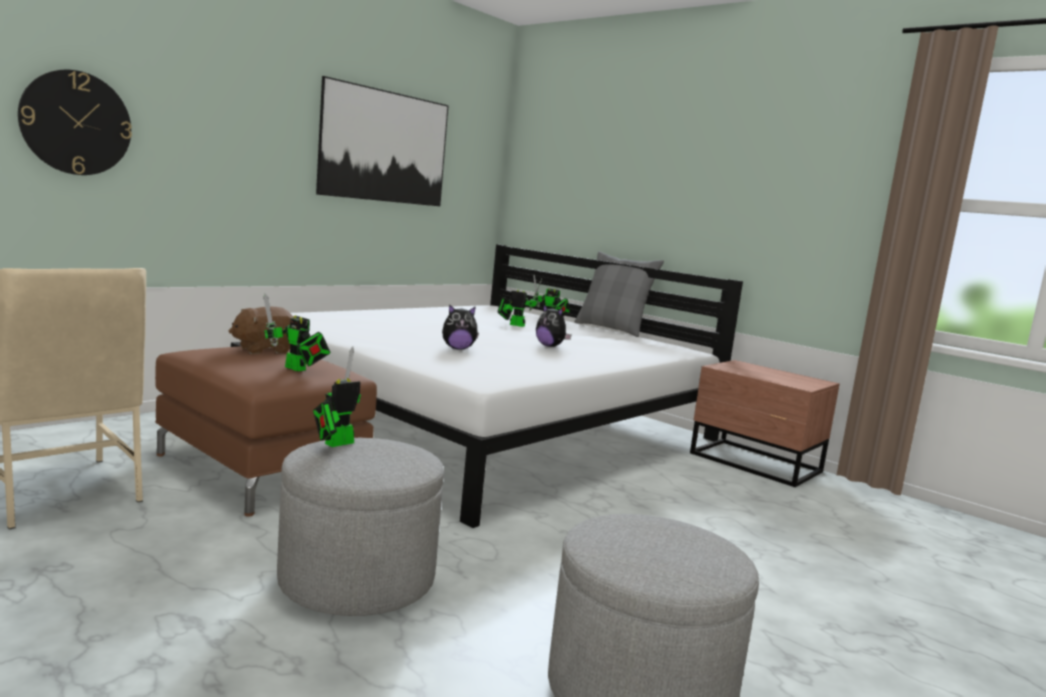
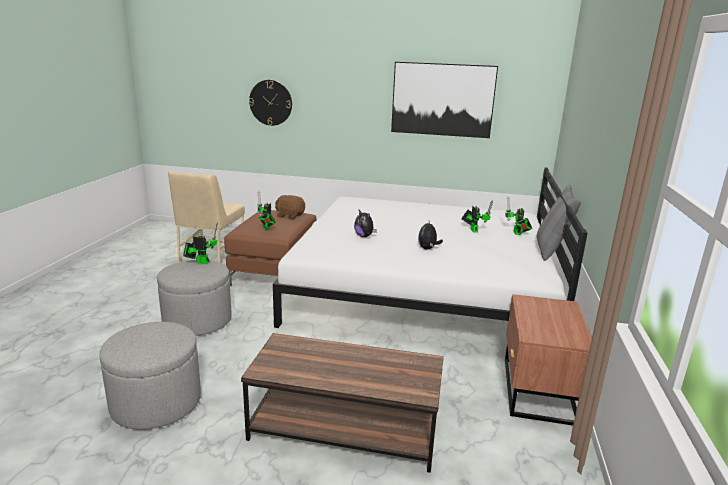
camera: 60 degrees right, 10 degrees up
(785, 565) = (344, 428): none -> brown coffee table

